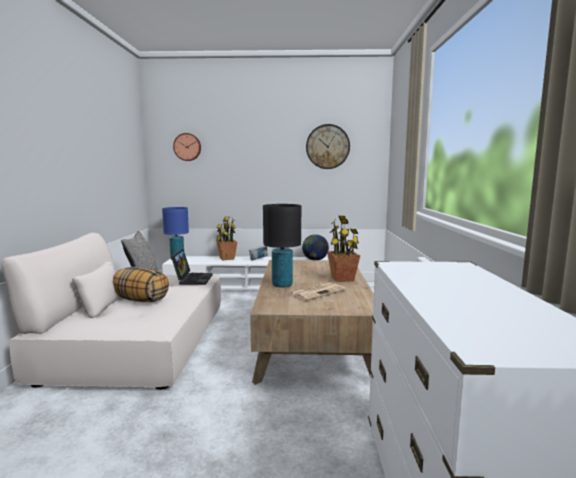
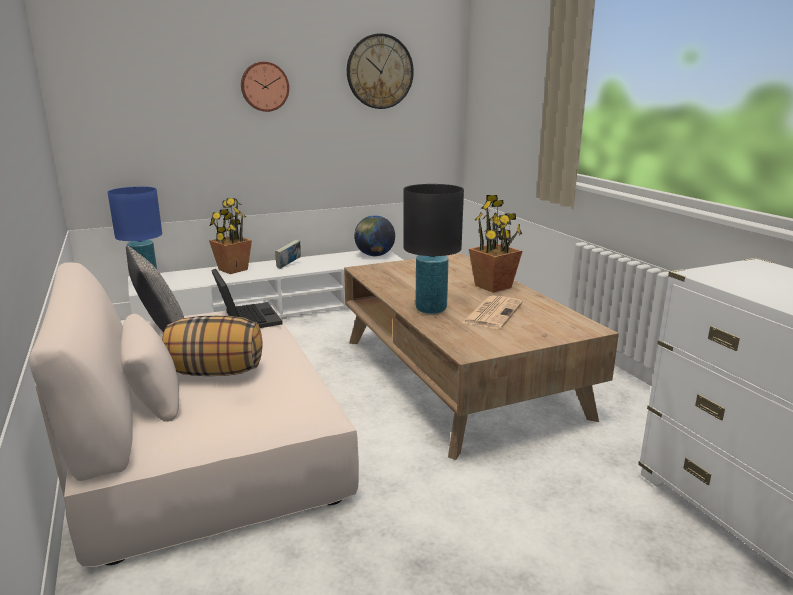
camera: 25 degrees left, 10 degrees up
(187, 147) = (134, 71): wall clock -> wall clock (264, 86)

